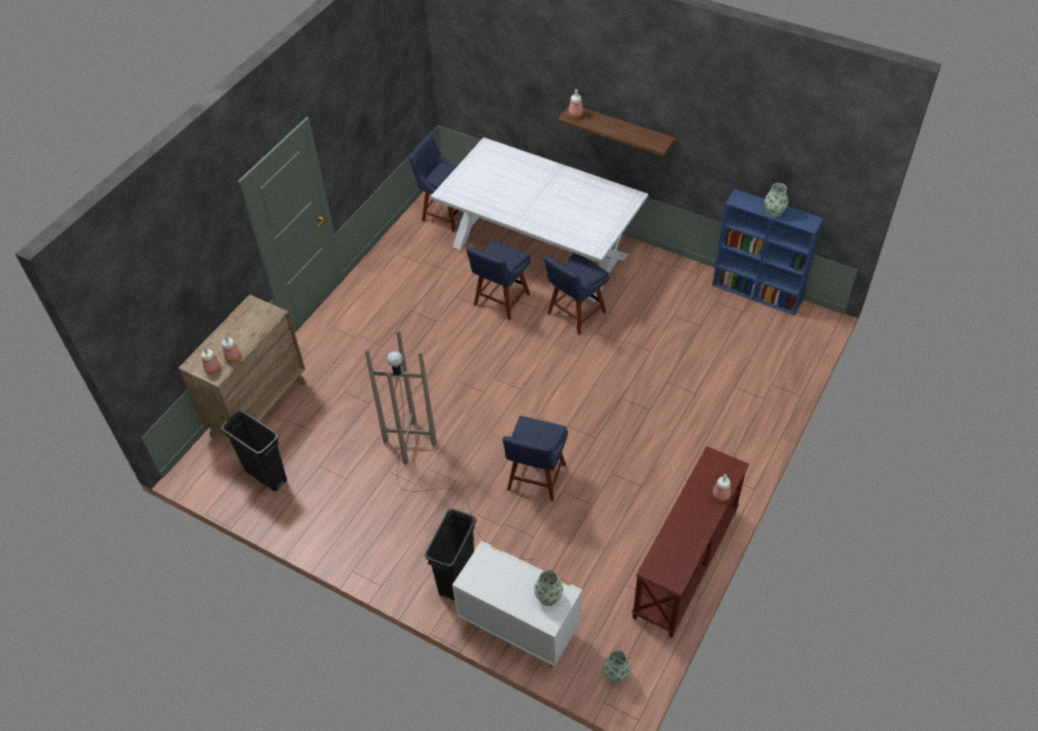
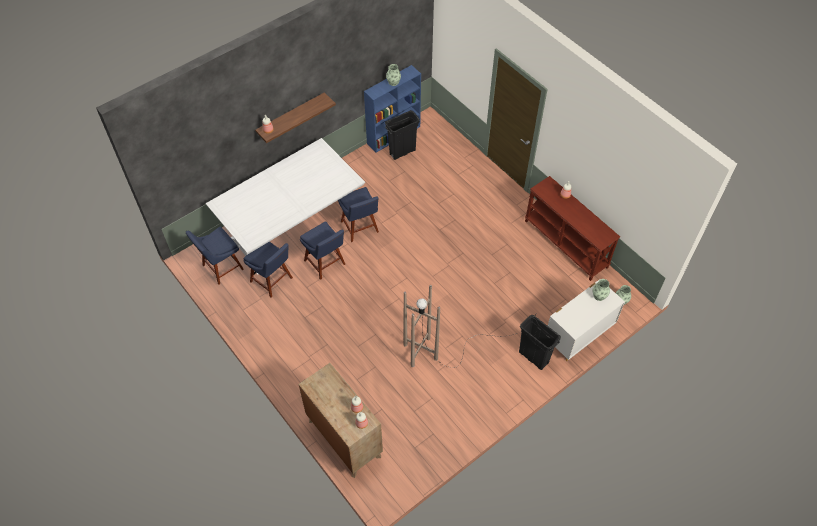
camera: 70 degrees left, 5 degrees up
(266, 476) = (408, 447): black trash can -> black trash can (402, 152)
(535, 479) = (480, 293): blue chair -> blue chair (273, 281)

